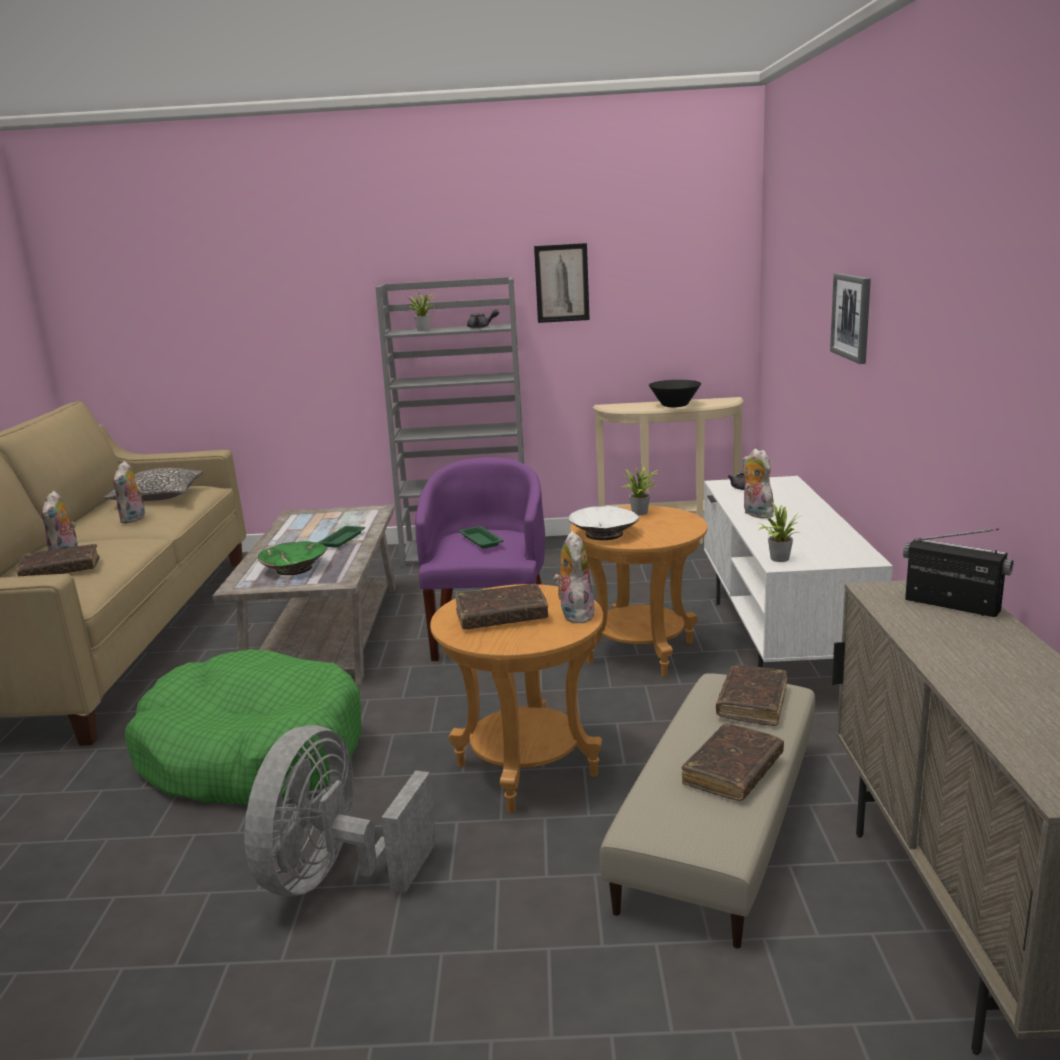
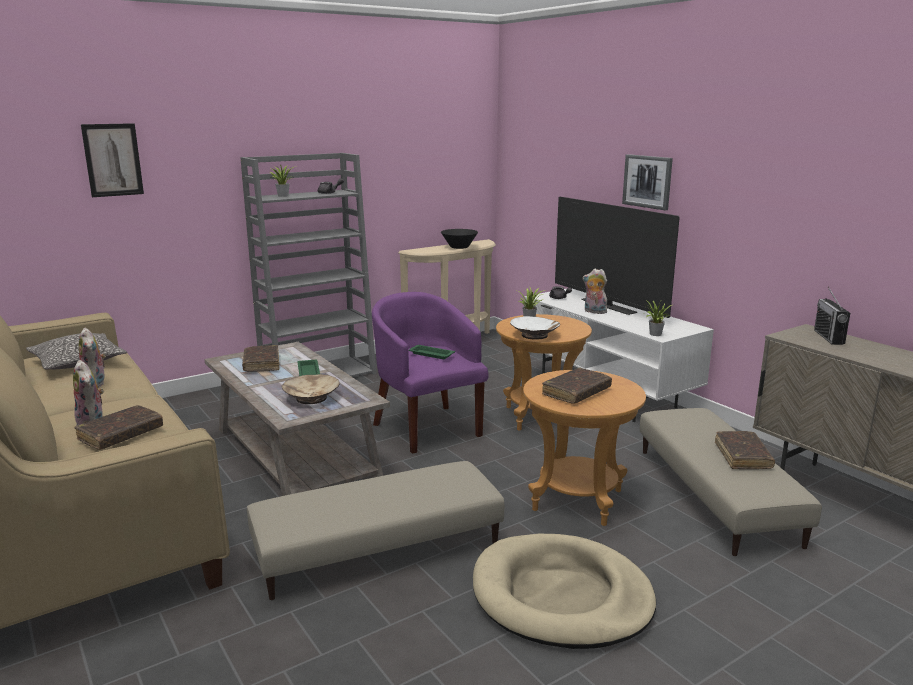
camera: 35 degrees left, 0 degrees up
(253, 754) = (377, 547): green dog bed -> beige ottoman
(294, 568) = (311, 398): green bowl -> beige bowl
(335, 876) = (561, 596): grey fan -> beige dog bed
(562, 283) = (376, 158): picture -> picture (113, 160)
(574, 614) = (615, 383): plush toy -> none
(752, 703) = (696, 421): brown book -> brown book (261, 364)
(793, 509) = (608, 306): none -> television
(951, 605) = (828, 337): radio -> radio turned 90 degrees counterclockwise

